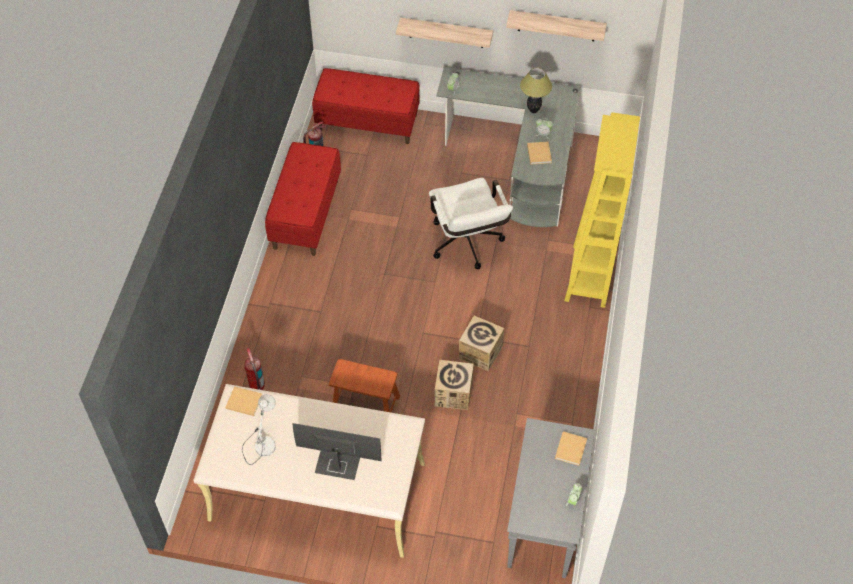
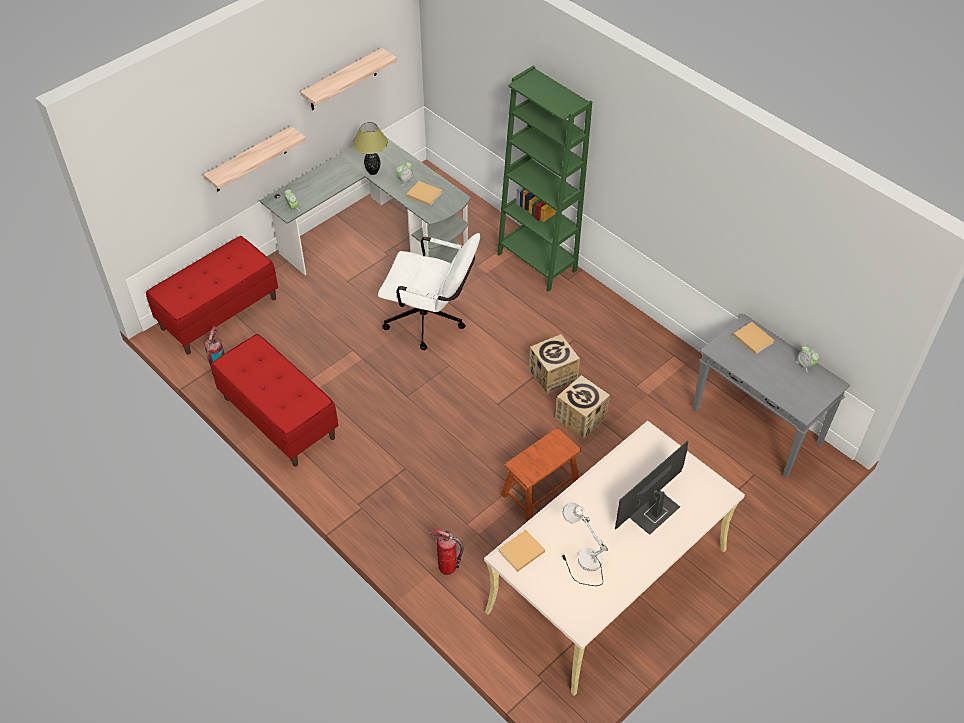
camera: 55 degrees left, 5 degrees down
(589, 276) = (537, 262): yellow bookcase -> green bookcase

